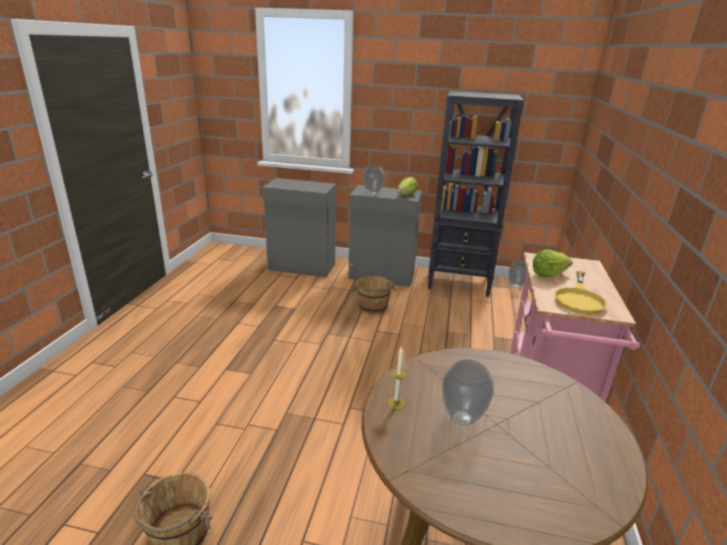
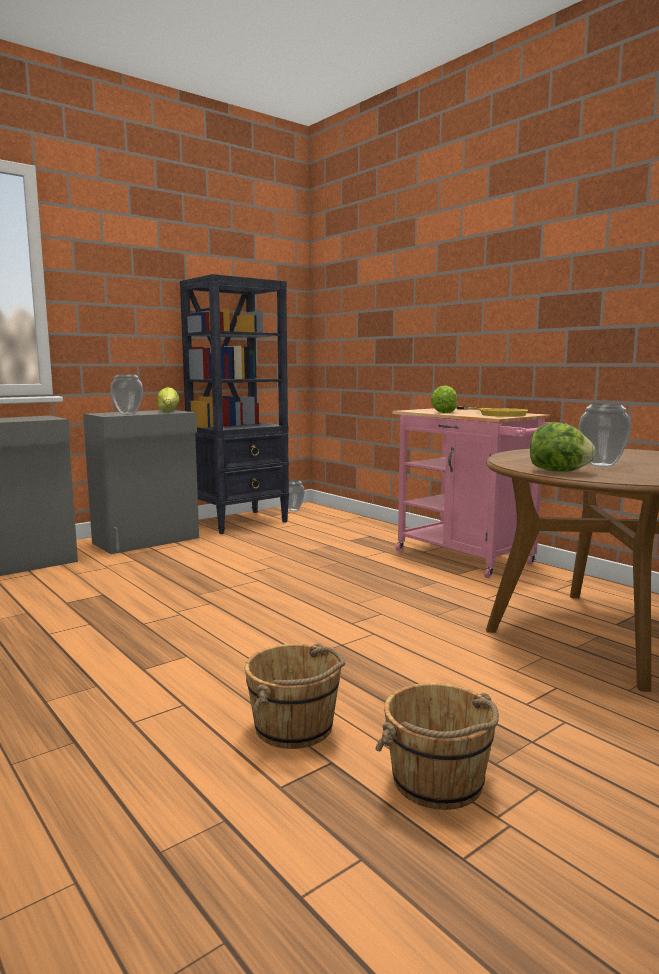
camera: 50 degrees left, 15 degrees down
(373, 306) = (195, 561): brown bucket -> brown bucket (295, 727)
(396, 403) = (559, 471): candle -> lettuce

